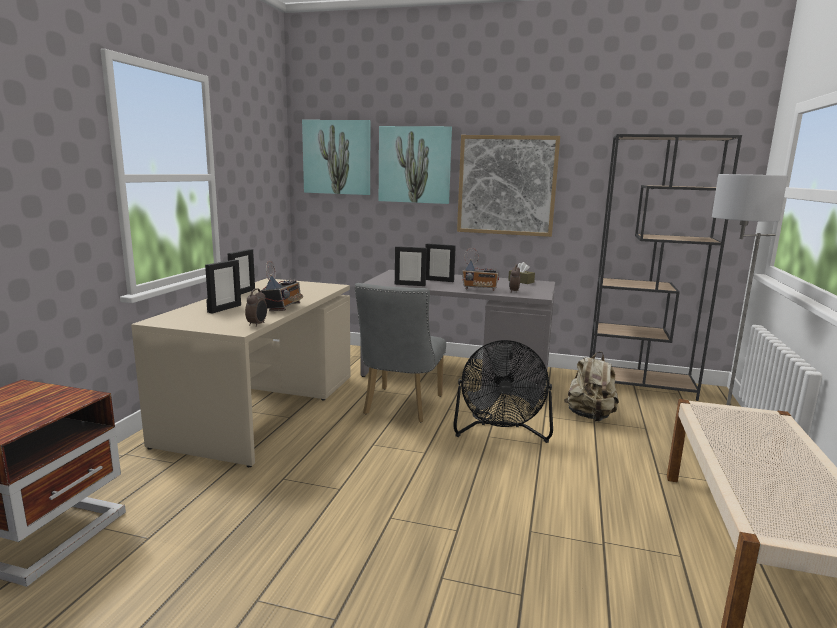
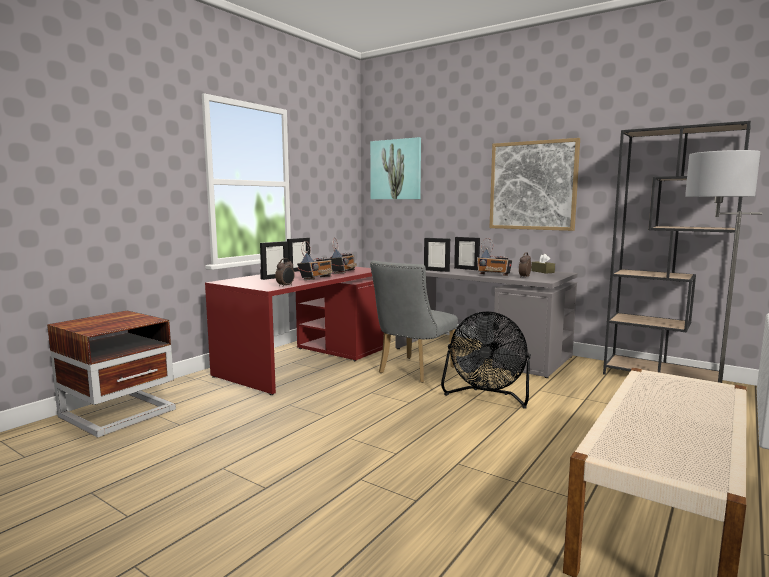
camera: 20 degrees right, 5 degrees down
(262, 408) = (305, 361): beige desk -> red desk
(303, 293) = (343, 272): none -> radio
(414, 165) = (455, 172): picture -> none
(590, 416) = (585, 395): beige backpack -> none

